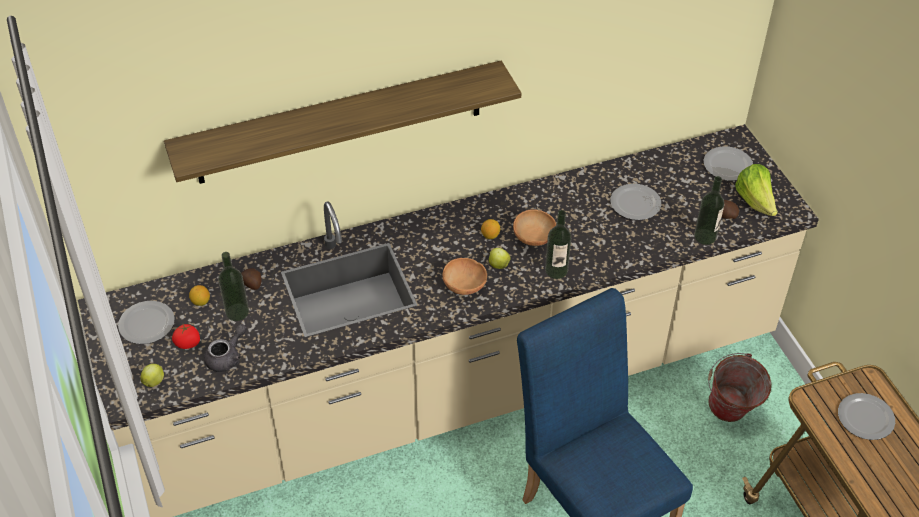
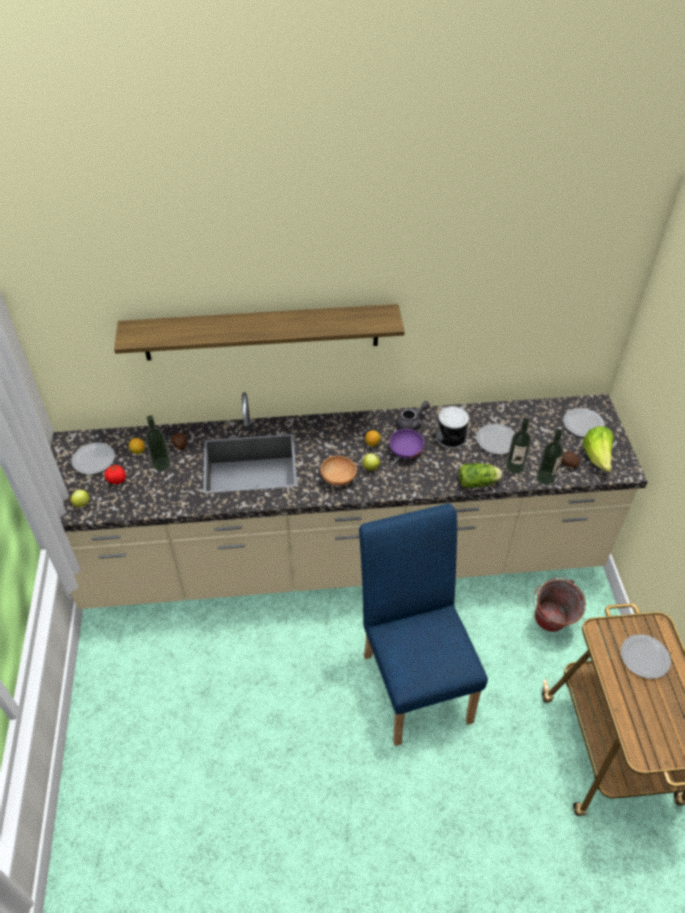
camera: 15 degrees right, 0 degrees up
(227, 357) = (141, 496): grey teapot -> grey teapot (412, 423)
(533, 238) = (405, 452): brown bowl -> purple bowl
(556, 270) = (415, 481): bottle -> bottle (515, 466)
(581, 210) = (451, 437): none -> can
(631, 257) = (479, 482): none -> lettuce

